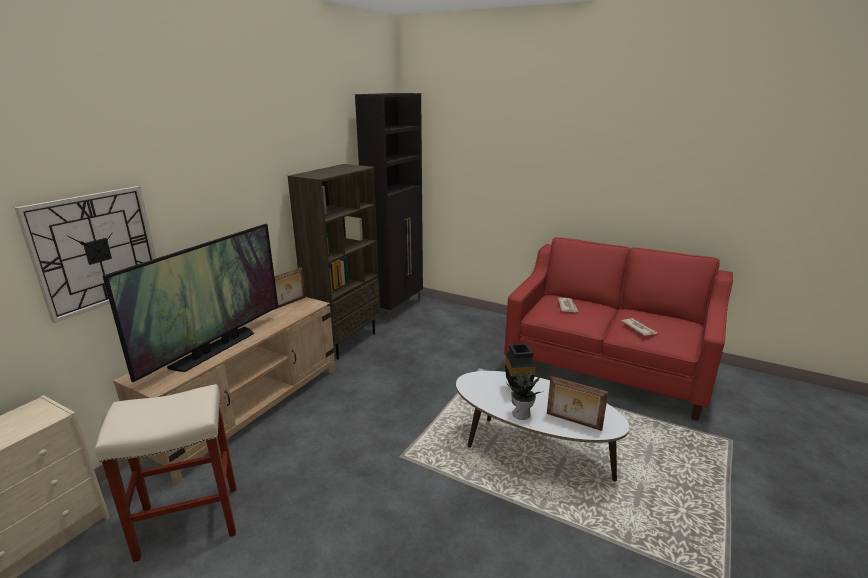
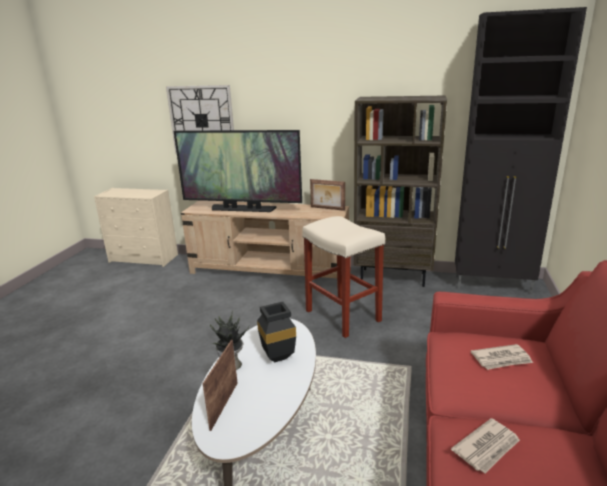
camera: 75 degrees right, 0 degrees up
(190, 520) = (161, 287): beige stool -> beige stool (344, 316)

